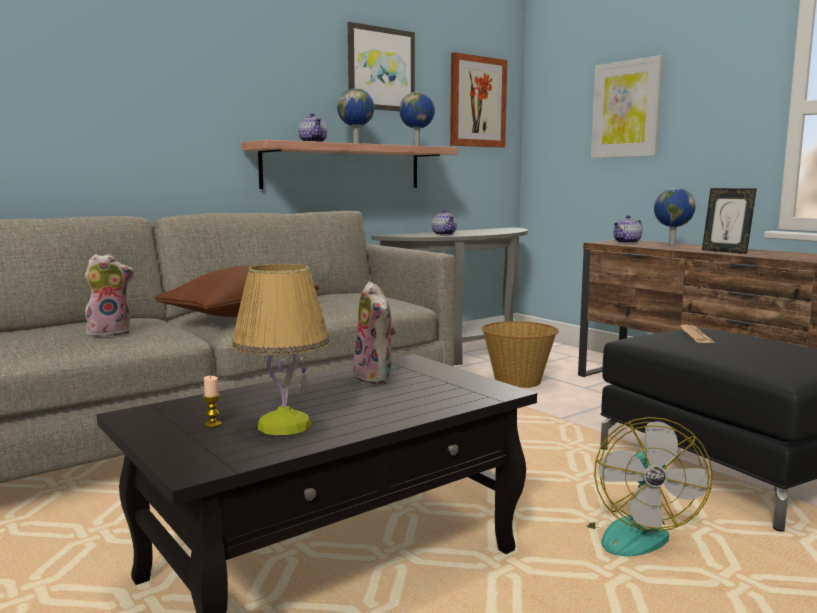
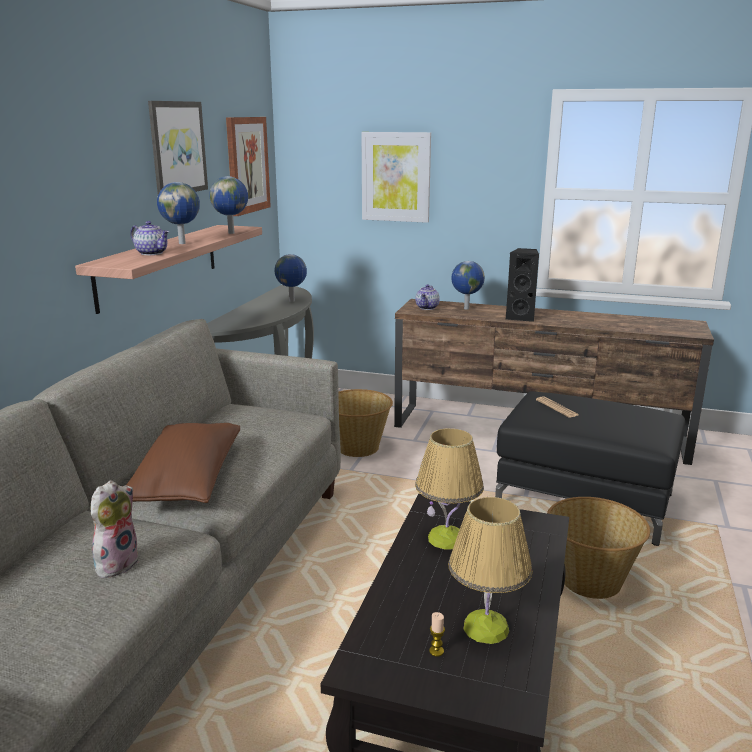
camera: 35 degrees left, 10 degrees up
(376, 378) = (447, 538): plush toy -> table lamp
(444, 234) = (259, 317): teapot -> none
(497, 231) = (292, 301): none -> globe
(630, 531) = (590, 580): fan -> basket
(725, 251) = (521, 317): picture frame -> black speaker

